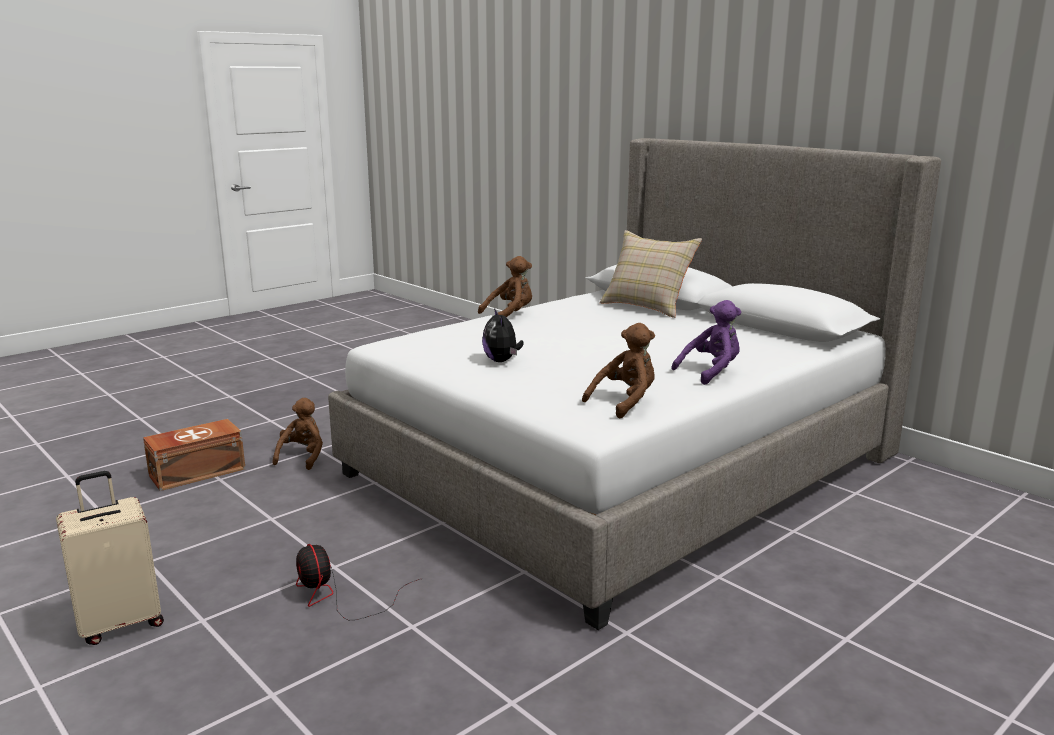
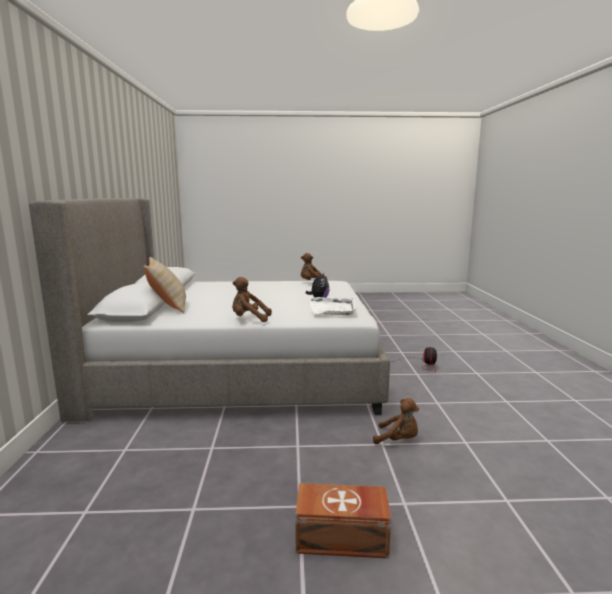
camera: 140 degrees left, 5 degrees down
(120, 623) = (511, 381): beige suitcase -> none
(195, 472) = (484, 456): brown storage box -> brown storage box (343, 539)
(302, 457) = (398, 440): brown plush toy -> brown plush toy turned 120 degrees counterclockwise
(435, 341) = (332, 308): none -> white tray
(711, 372) = (258, 283): purple plush toy -> none

